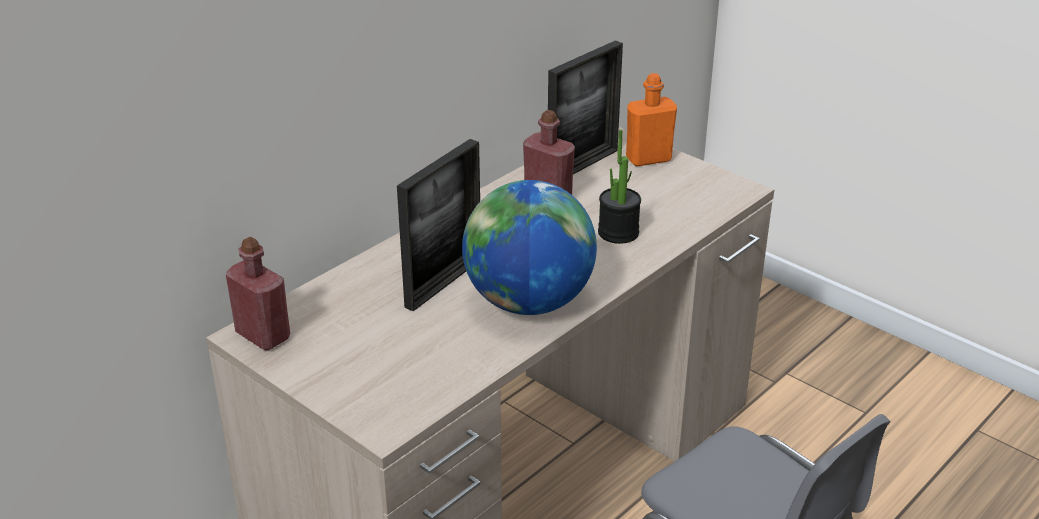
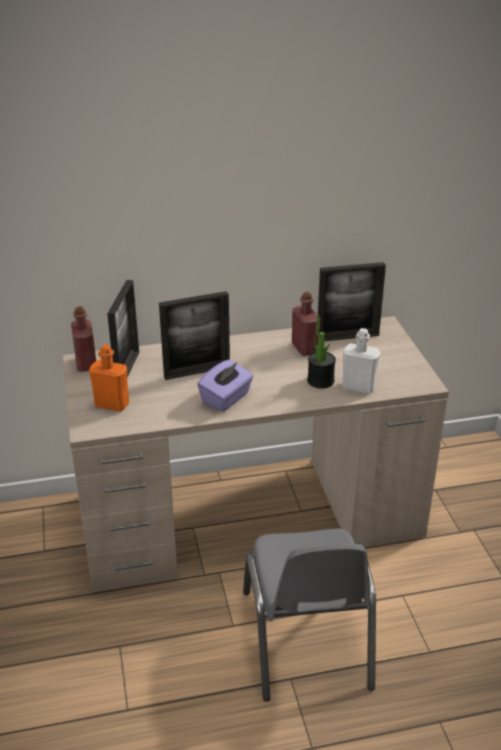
camera: 35 degrees right, 0 degrees up
(338, 319) = (127, 369): none -> picture frame
(528, 302) = (226, 398): globe -> purple tissue box
(648, 159) = (392, 346): orange bottle -> orange bottle (112, 405)
(672, 223) = (358, 387): none -> white bottle

